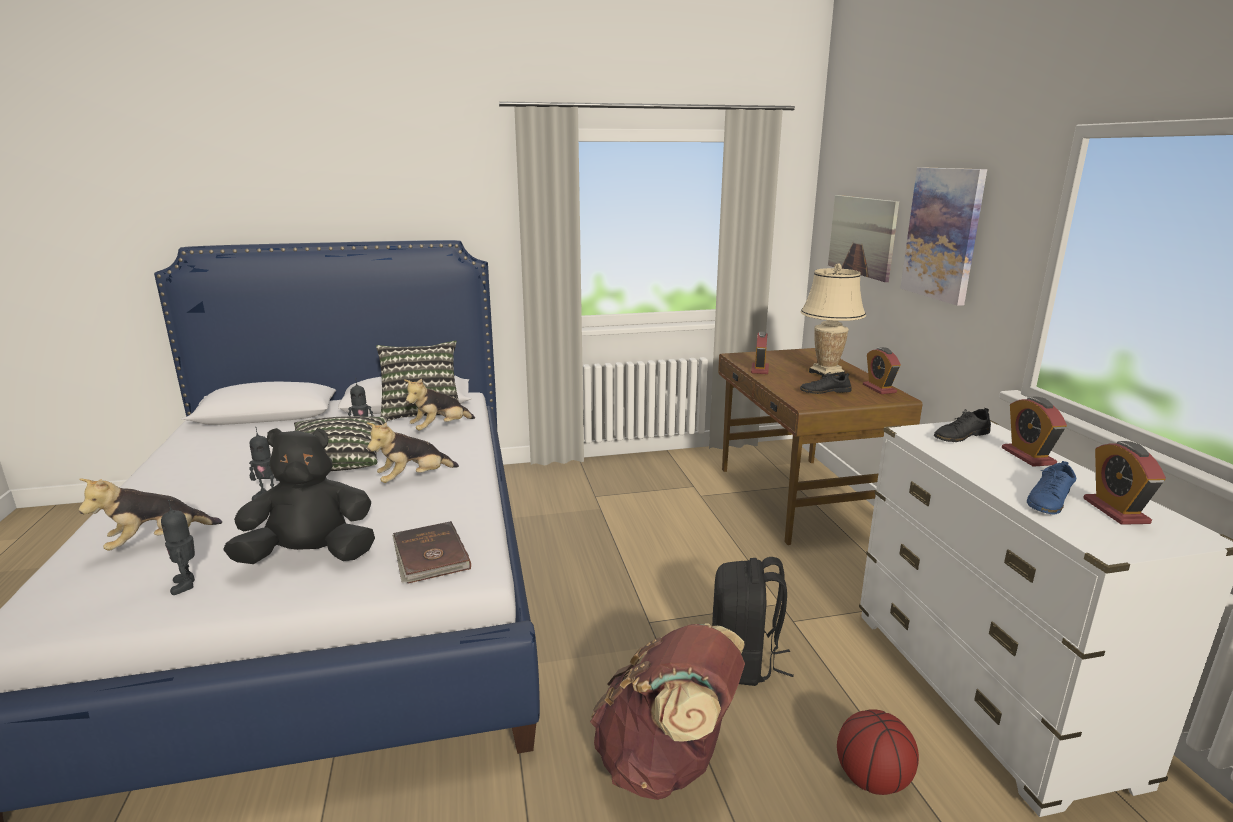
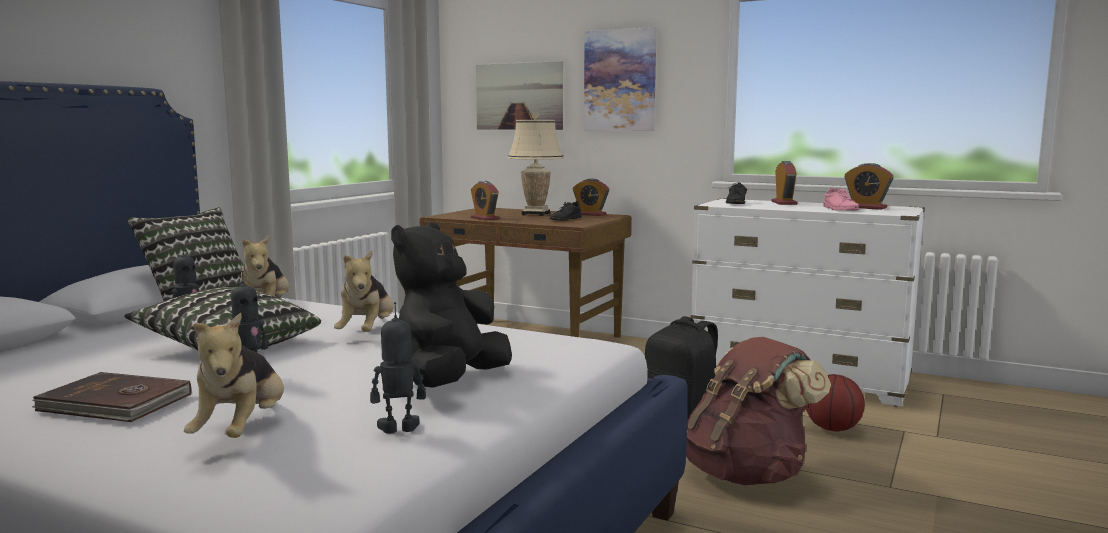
camera: 50 degrees left, 10 degrees down
(187, 584) = (399, 429): toy robot -> toy robot turned 150 degrees clockwise
(429, 556) = (547, 350): brown book -> brown book (114, 403)
(1028, 456) = (784, 203): alarm clock -> alarm clock turned 120 degrees counterclockwise
(1049, 500) = (840, 209): blue shoe -> pink shoe

